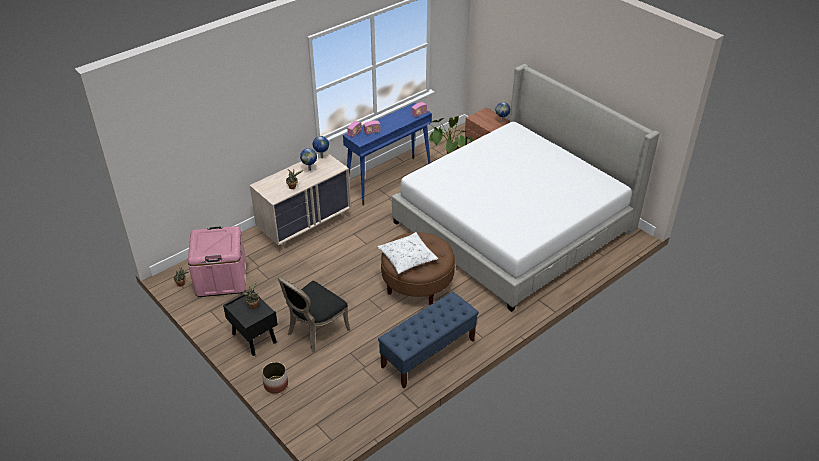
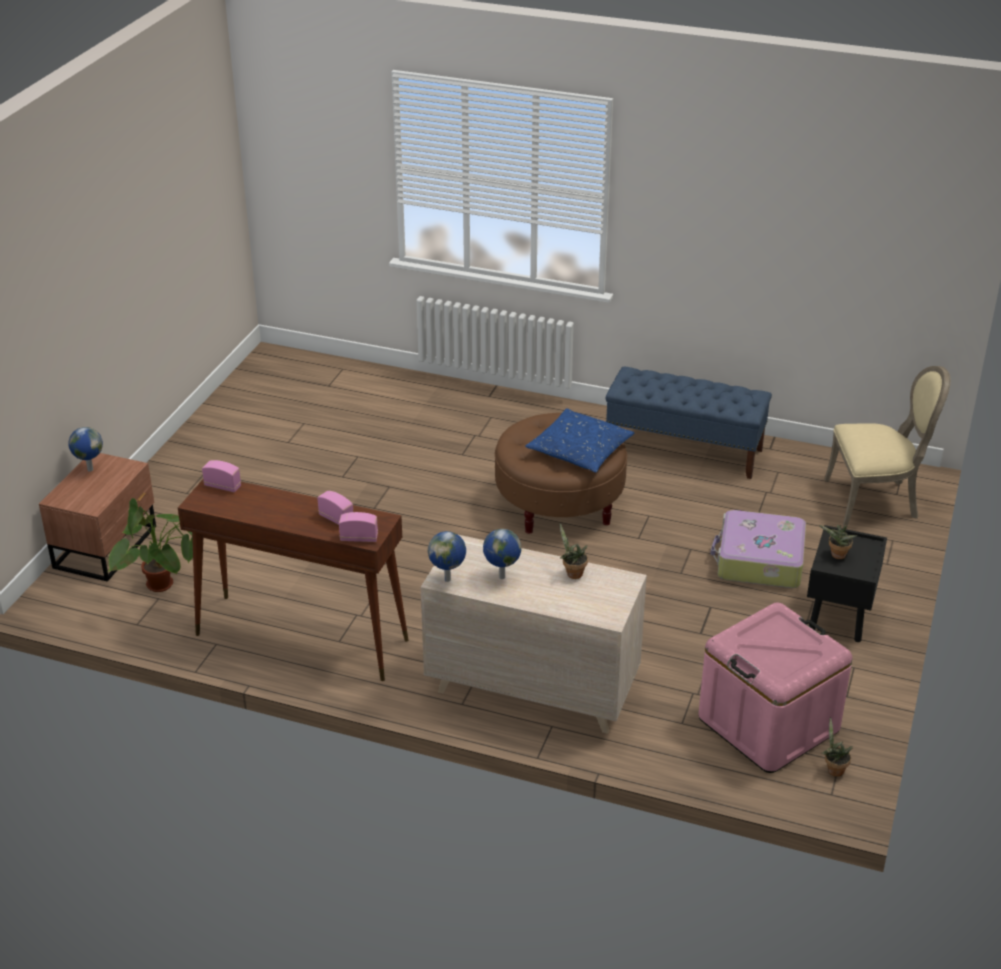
camera: 120 degrees left, 5 degrees down
(275, 384) = (886, 554): planter -> none
(315, 332) = (759, 561): black chair -> suitcase
(318, 409) = (875, 501): none -> beige chair
(389, 180) = (300, 637): blue console table -> brown console table
(407, 257) = (580, 450): white pillow -> blue pillow
(513, 226) = (333, 458): bed -> none

